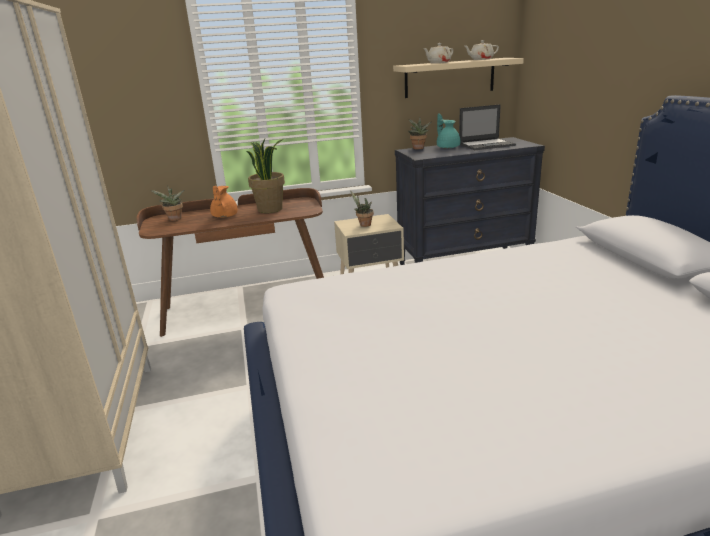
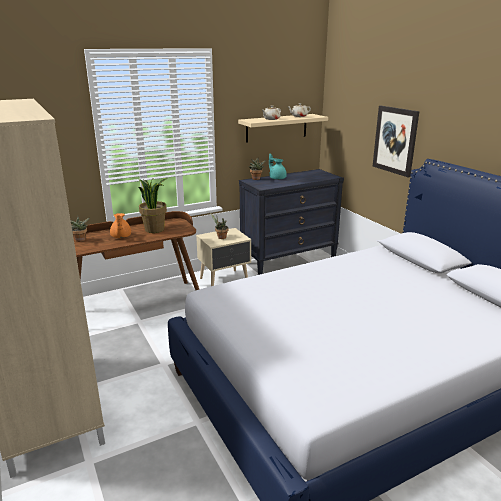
camera: 15 degrees left, 0 degrees up
(487, 145) = (304, 176): laptop -> none
(620, 78) = (395, 140): none -> picture

